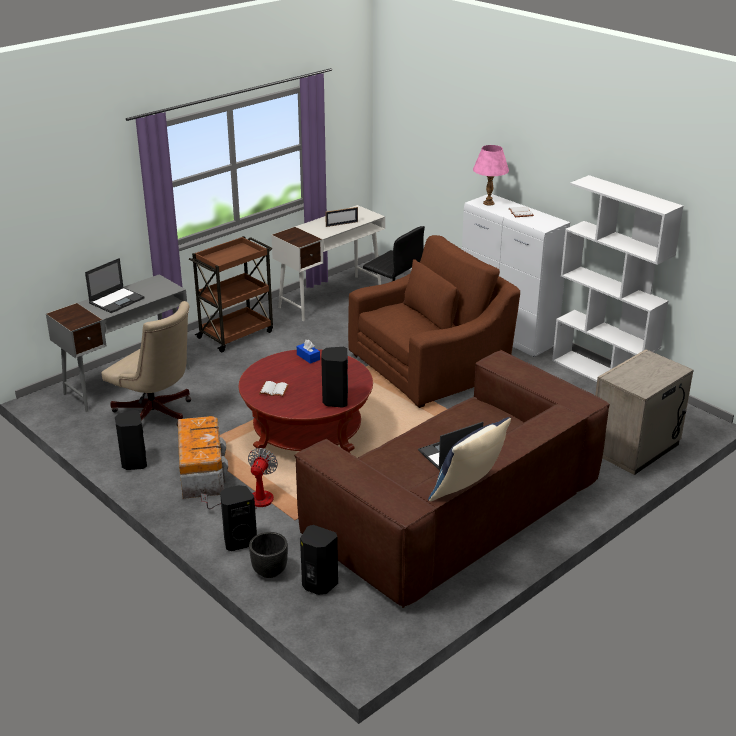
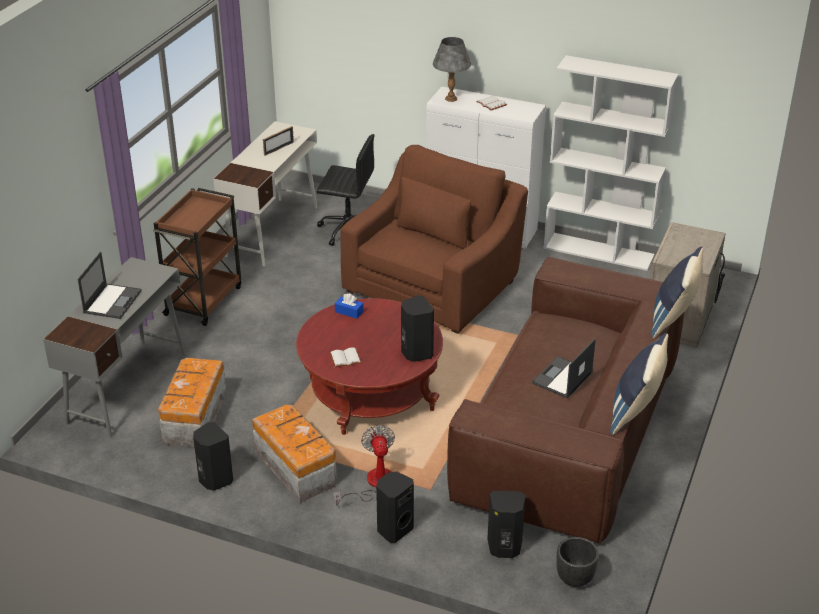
camera: 25 degrees left, 5 degrees up
(156, 415) = (194, 419): beige office chair -> storage box
(269, 571) = (448, 550): black planter -> black planter (575, 578)
(488, 203) = (451, 99): pink table lamp -> grey table lamp
(573, 425) = (673, 319): none -> blue pillow

